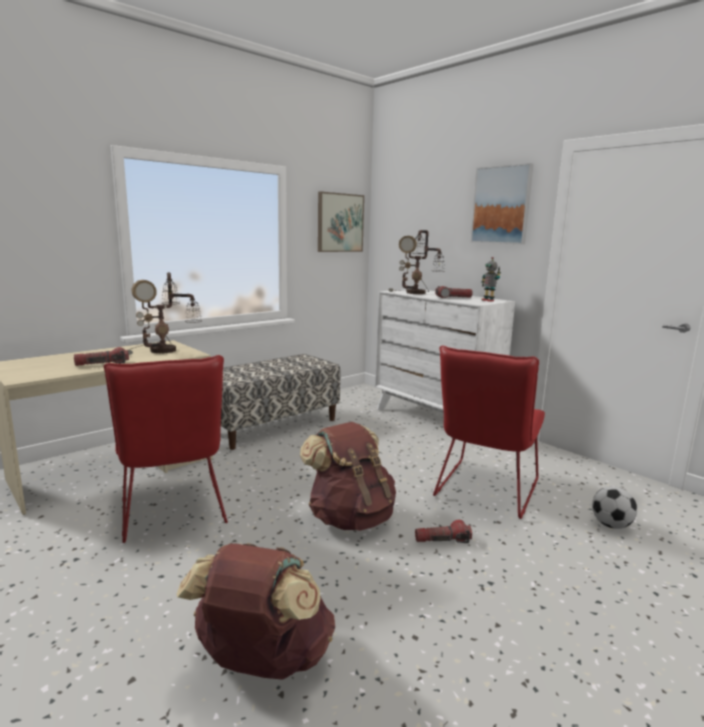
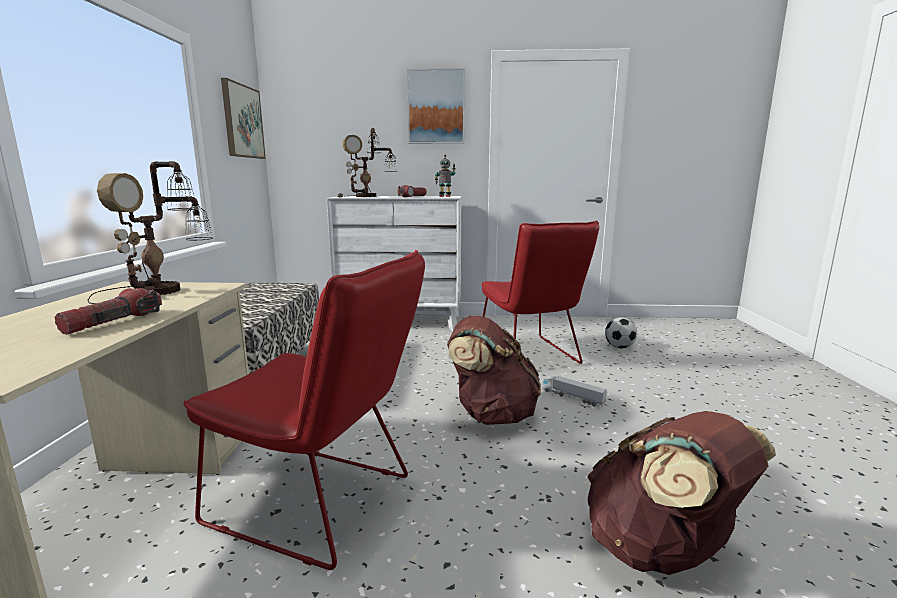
camera: 45 degrees left, 0 degrees up
(442, 540) = (572, 397): flashlight -> toy truck

